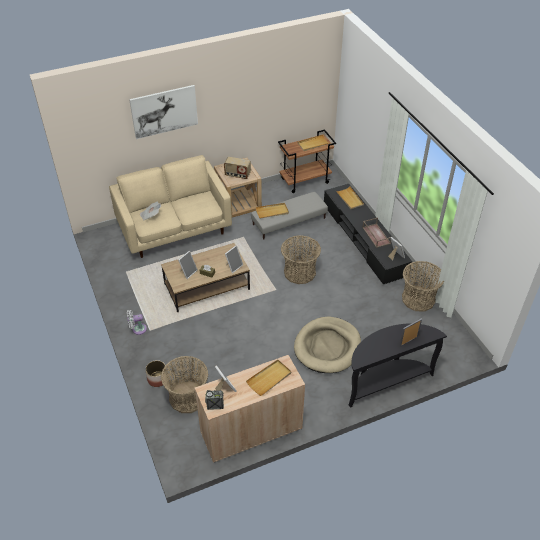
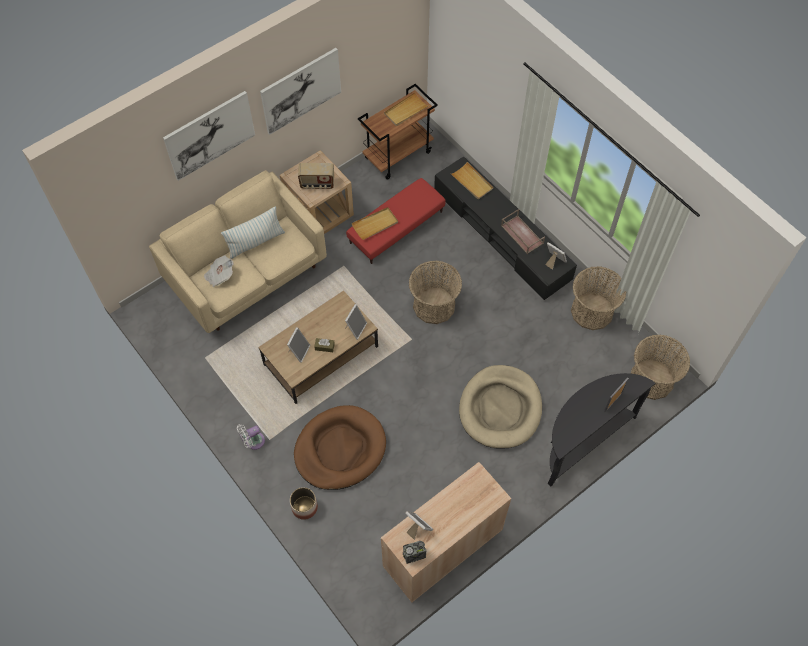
camera: 15 degrees left, 15 degrees up
(183, 201) = (255, 242): none -> pillow
(187, 397) = (351, 523): basket -> basket (651, 379)
(198, 347) = (340, 449): none -> brown dog bed
(236, 101) = (301, 90): none -> picture
(269, 378) = (466, 501): beige tray -> none
(289, 221) = (396, 227): grey ottoman -> red ottoman

